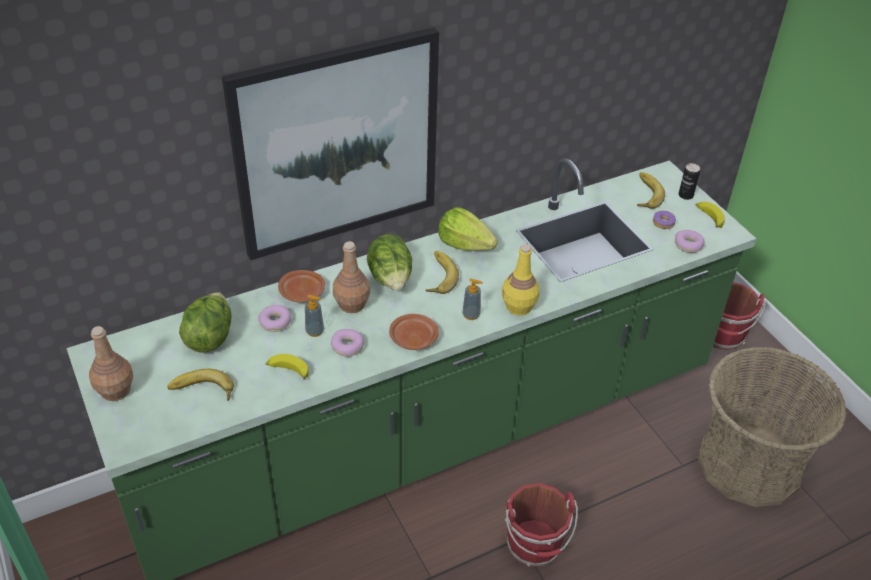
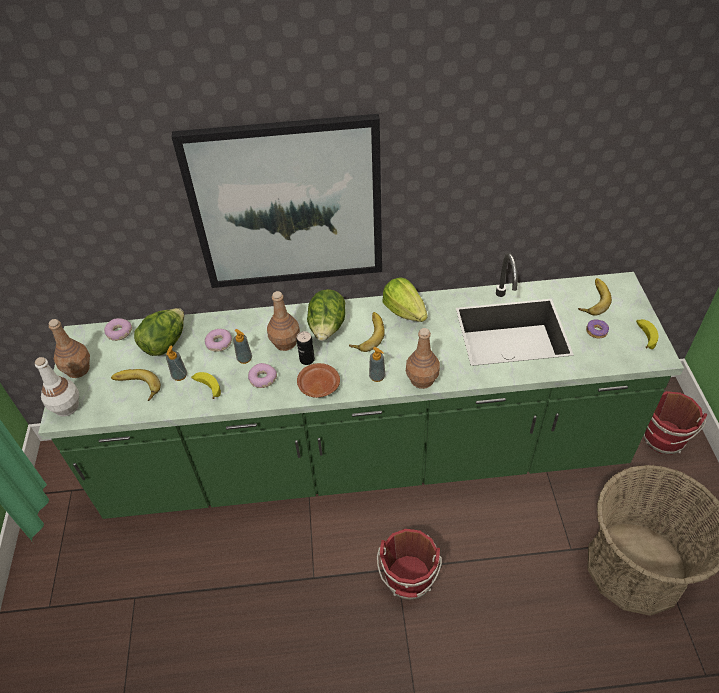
camera: 25 degrees right, 5 degrees up
(126, 434) = (66, 407): none -> white bottle
(248, 367) = (179, 376): none -> soap dispenser
(302, 292) = (252, 323): brown plate -> none
(519, 307) = (422, 380): yellow bottle -> brown bottle
(685, 195) = (632, 309): can -> can (307, 359)
(688, 245) = (610, 359): donut -> donut (119, 333)

